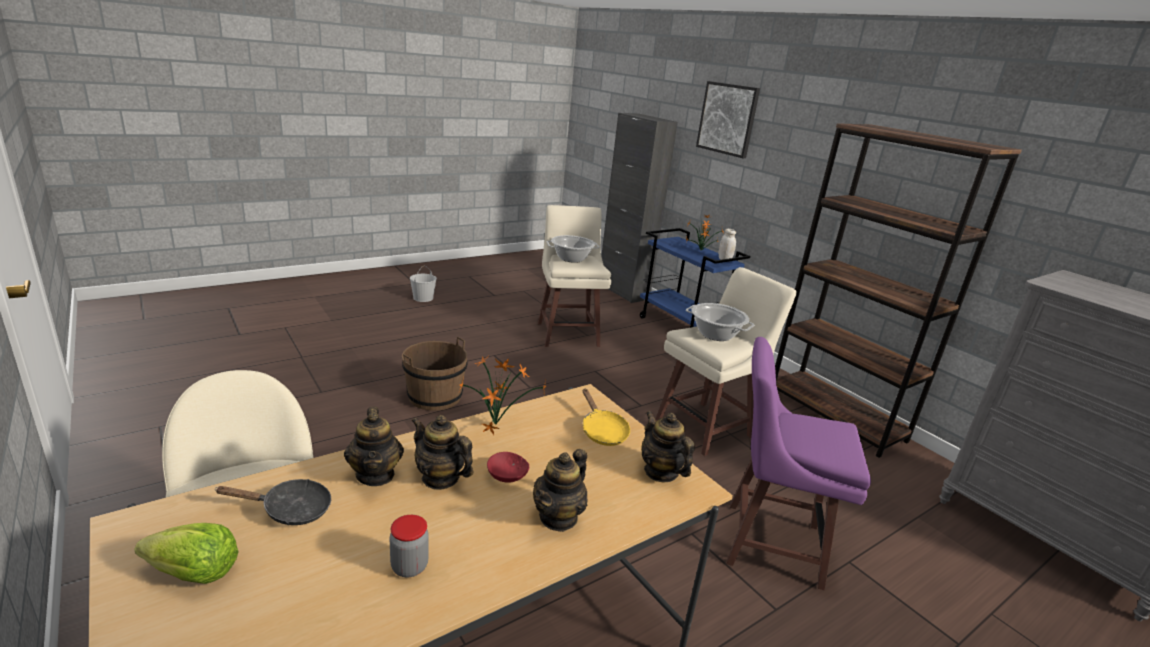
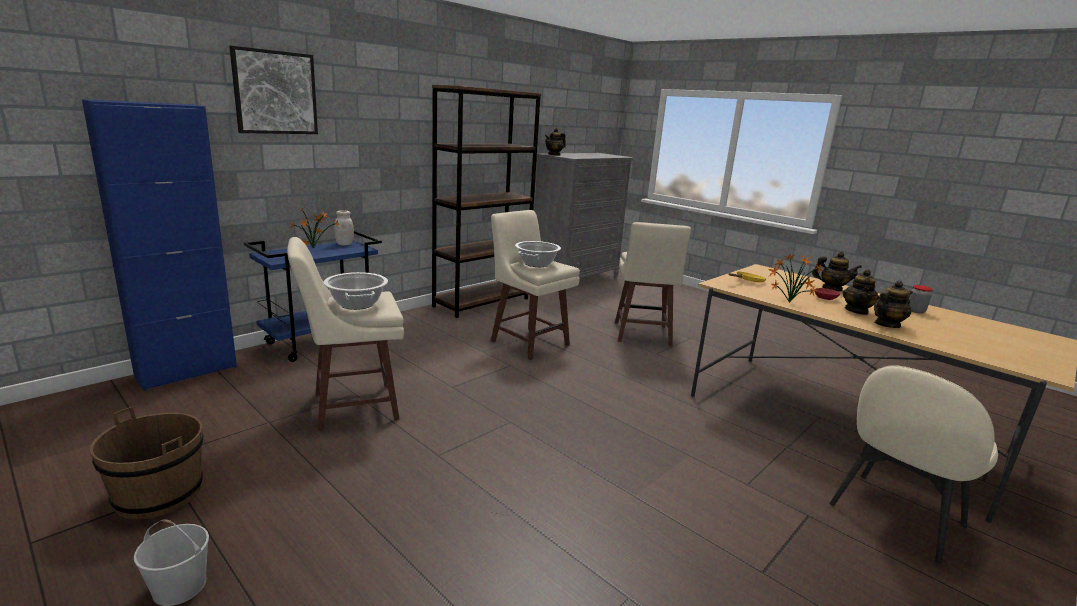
camera: 100 degrees left, 5 degrees down
(193, 573) = (1017, 349): lettuce -> none
(290, 510) = (949, 339): black frying pan -> none
(435, 397) = (571, 483): brown bucket -> brown bucket (159, 494)
(623, 291) = (187, 372): black cabinet -> blue cabinet
(661, 472) = (762, 272): teapot -> teapot (554, 154)
(769, 542) = (641, 334): purple stool -> beige stool

